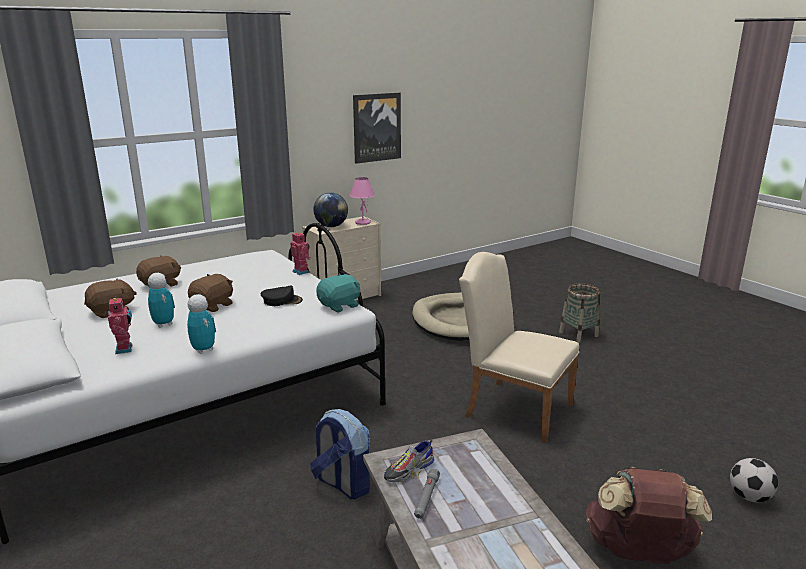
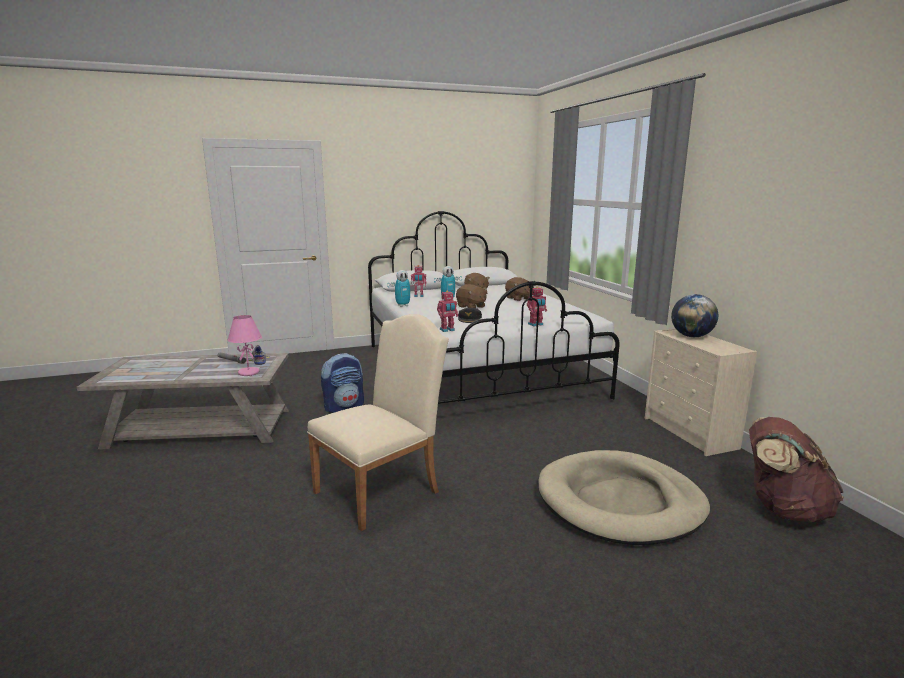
camera: 105 degrees right, 5 degrees down
(339, 306) = (447, 330): turquoise plush toy -> toy robot
(362, 222) = (717, 348): pink table lamp -> pink table lamp (249, 372)
(376, 127) = (807, 228): picture -> none
(578, 334) = (564, 617): basket -> none
(638, 552) = (157, 494): brown backpack -> brown backpack (782, 509)
(749, 497) = (104, 595): football -> none

